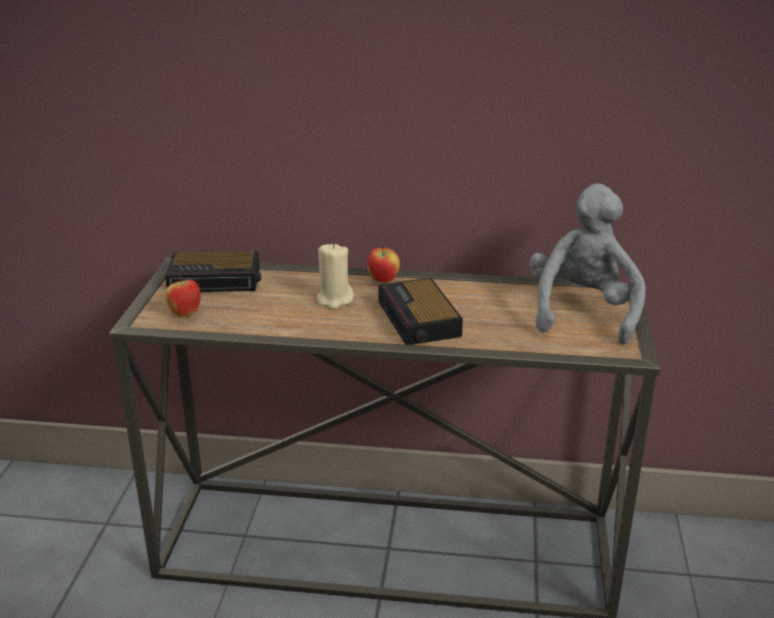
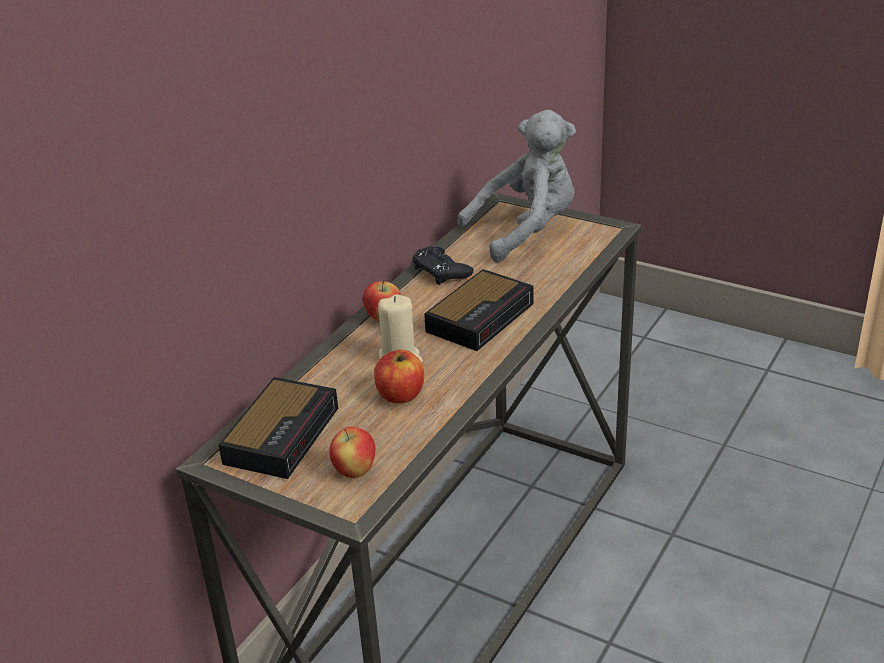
camera: 65 degrees left, 5 degrees up
(286, 310) = (400, 395): none -> apple
(419, 319) = (481, 316): alarm clock -> alarm clock turned 60 degrees counterclockwise
(475, 287) = (441, 270): none -> black game controller
(582, 312) = (526, 231): grey plush toy -> grey plush toy turned 120 degrees clockwise

